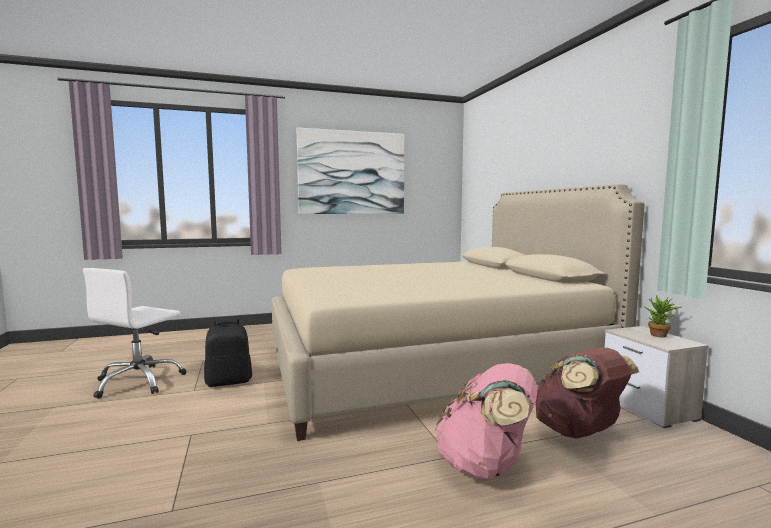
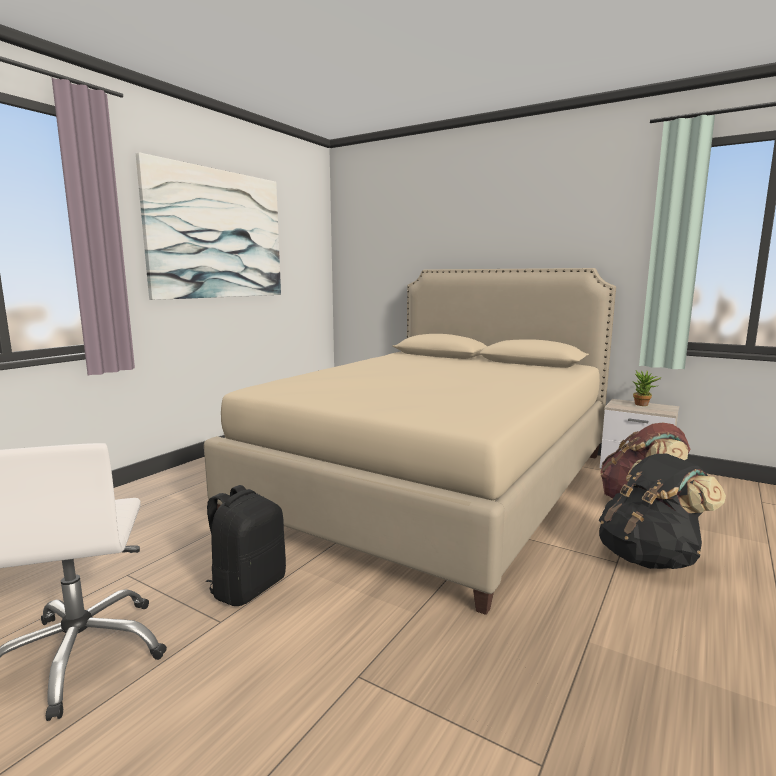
camera: 40 degrees left, 5 degrees up
(485, 466) = (649, 557): pink backpack -> black backpack

